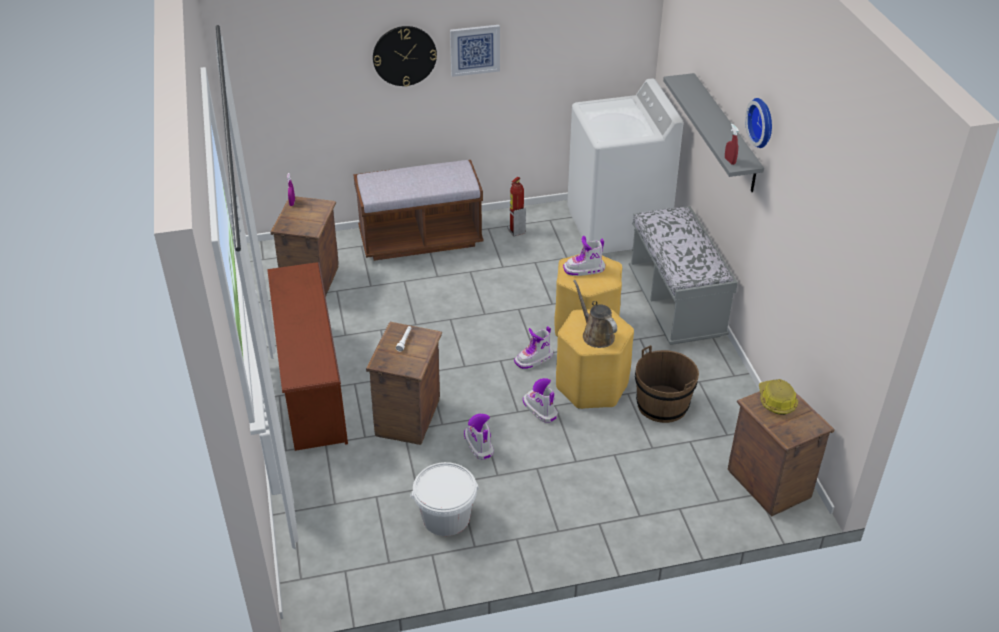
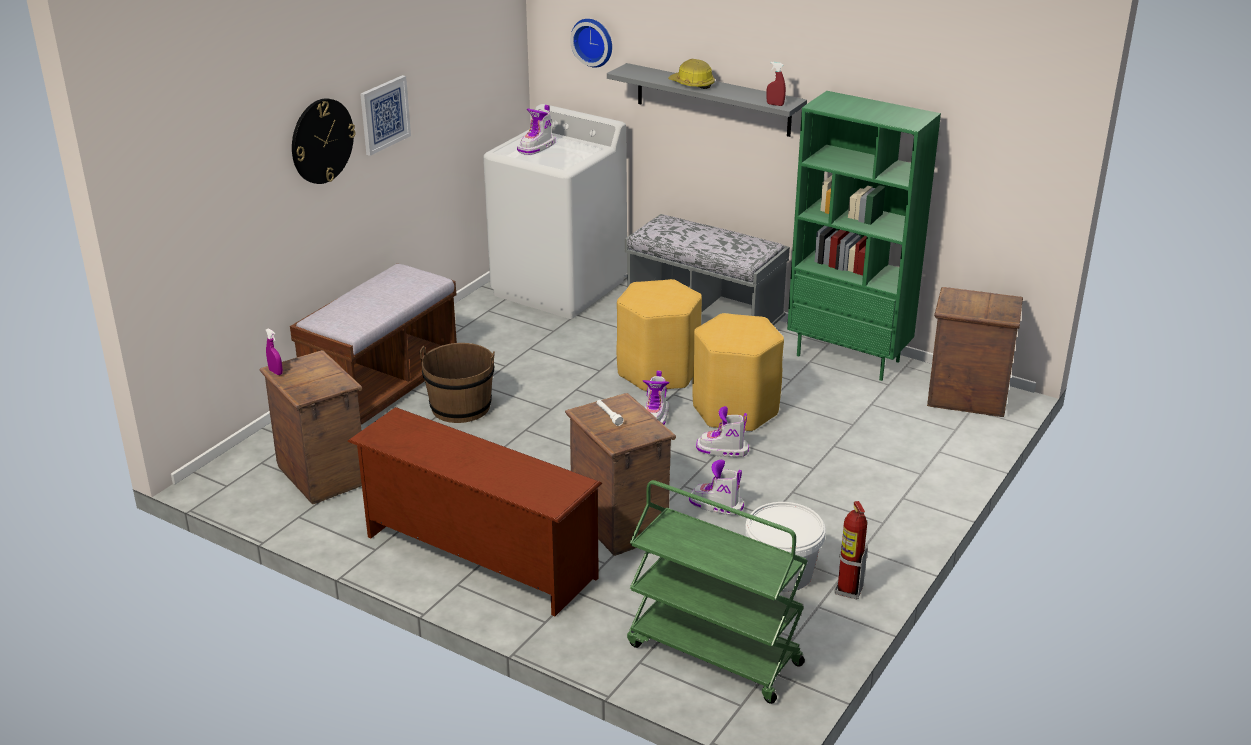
camera: 45 degrees left, 10 degrees down
(333, 537) = (713, 654): none -> green cart
(516, 231) = (470, 333): fire extinguisher -> fire extinguisher (848, 590)
(584, 269) = (653, 296): boot -> boot (537, 147)
(596, 335) = (746, 335): brown watering can -> none
(662, 405) = (810, 392): brown bucket -> brown bucket (460, 407)
(731, 396) = (849, 358): none -> green bookcase
(763, 122) = (791, 53): wall clock -> wall clock (593, 41)
(776, 401) = (960, 300): hard hat -> hard hat (692, 84)

